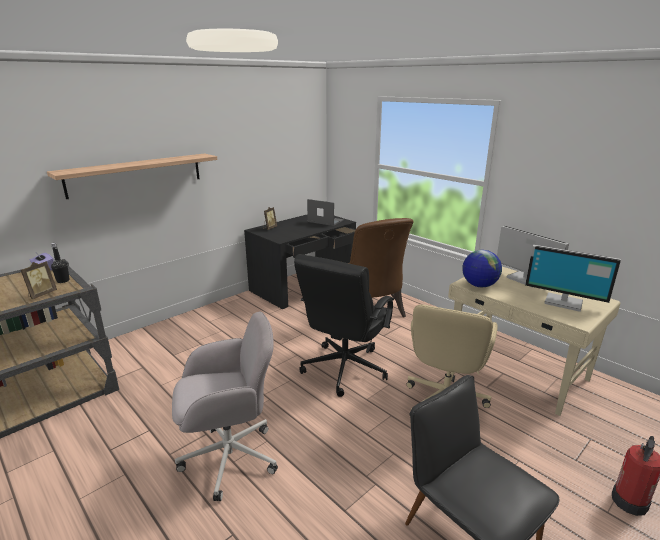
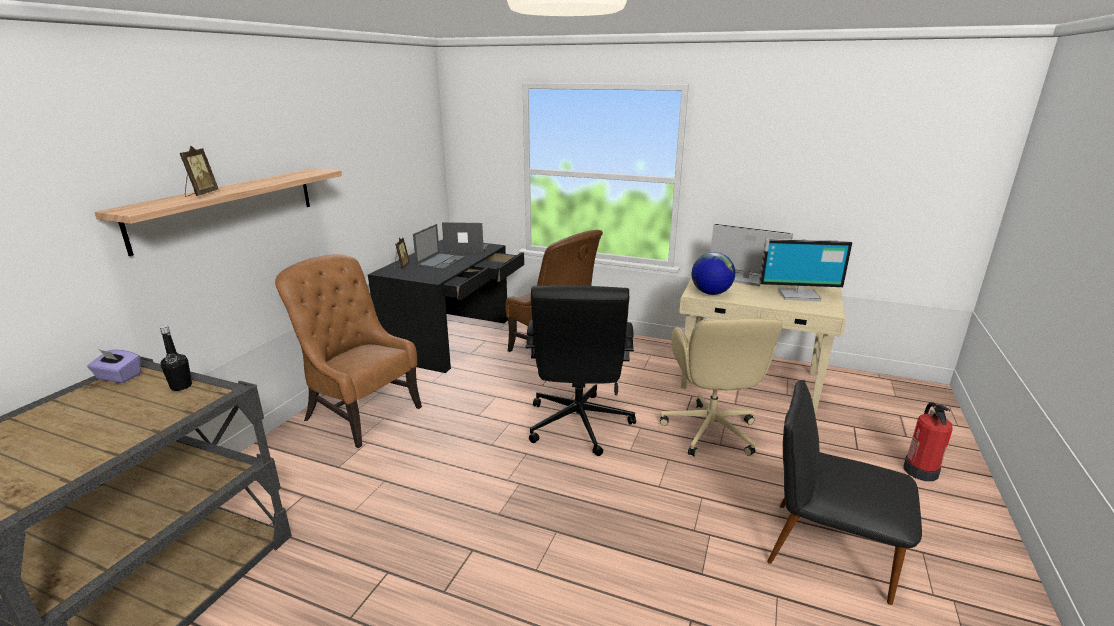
camera: 25 degrees left, 0 degrees up
(41, 294) = (168, 413): picture frame -> picture frame (201, 194)
(211, 324) = (361, 413): none -> brown chair
(231, 458) = (530, 567): grey office chair -> none
(298, 227) = (441, 261): none -> laptop

